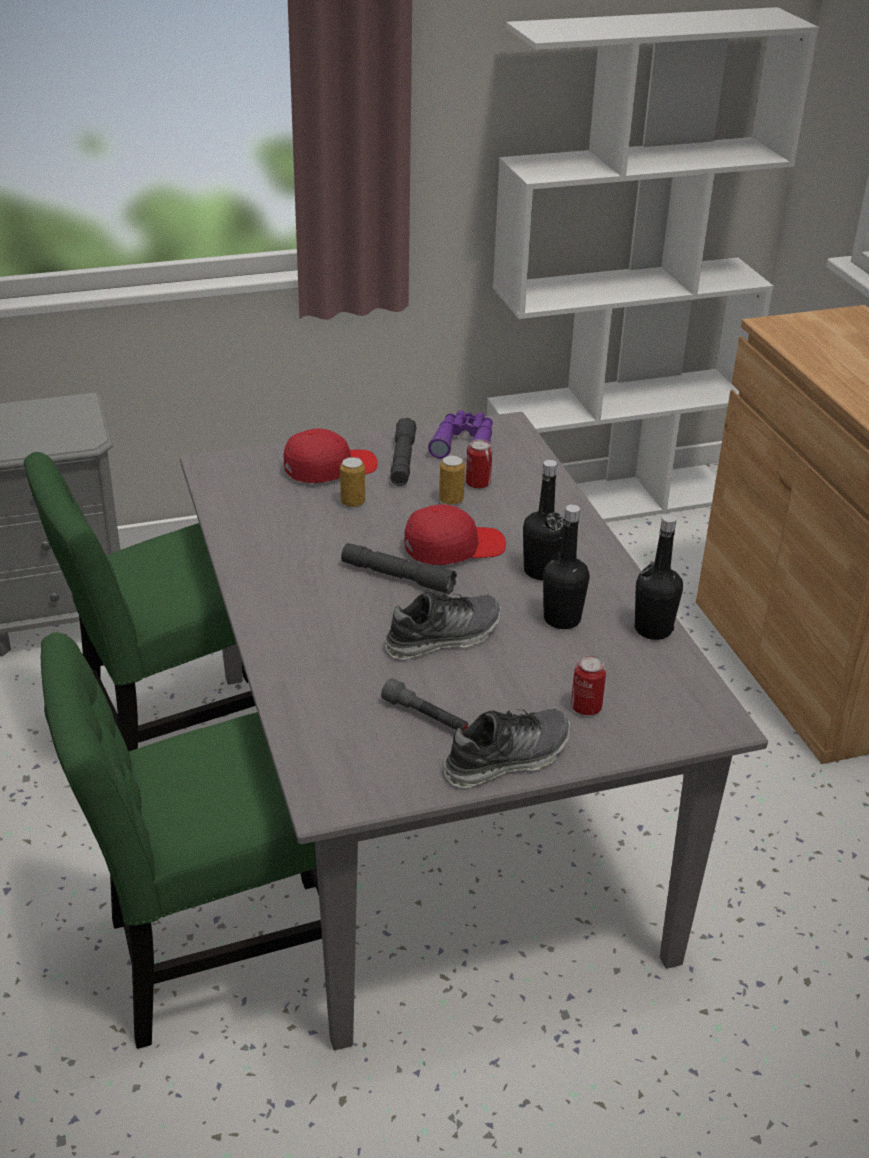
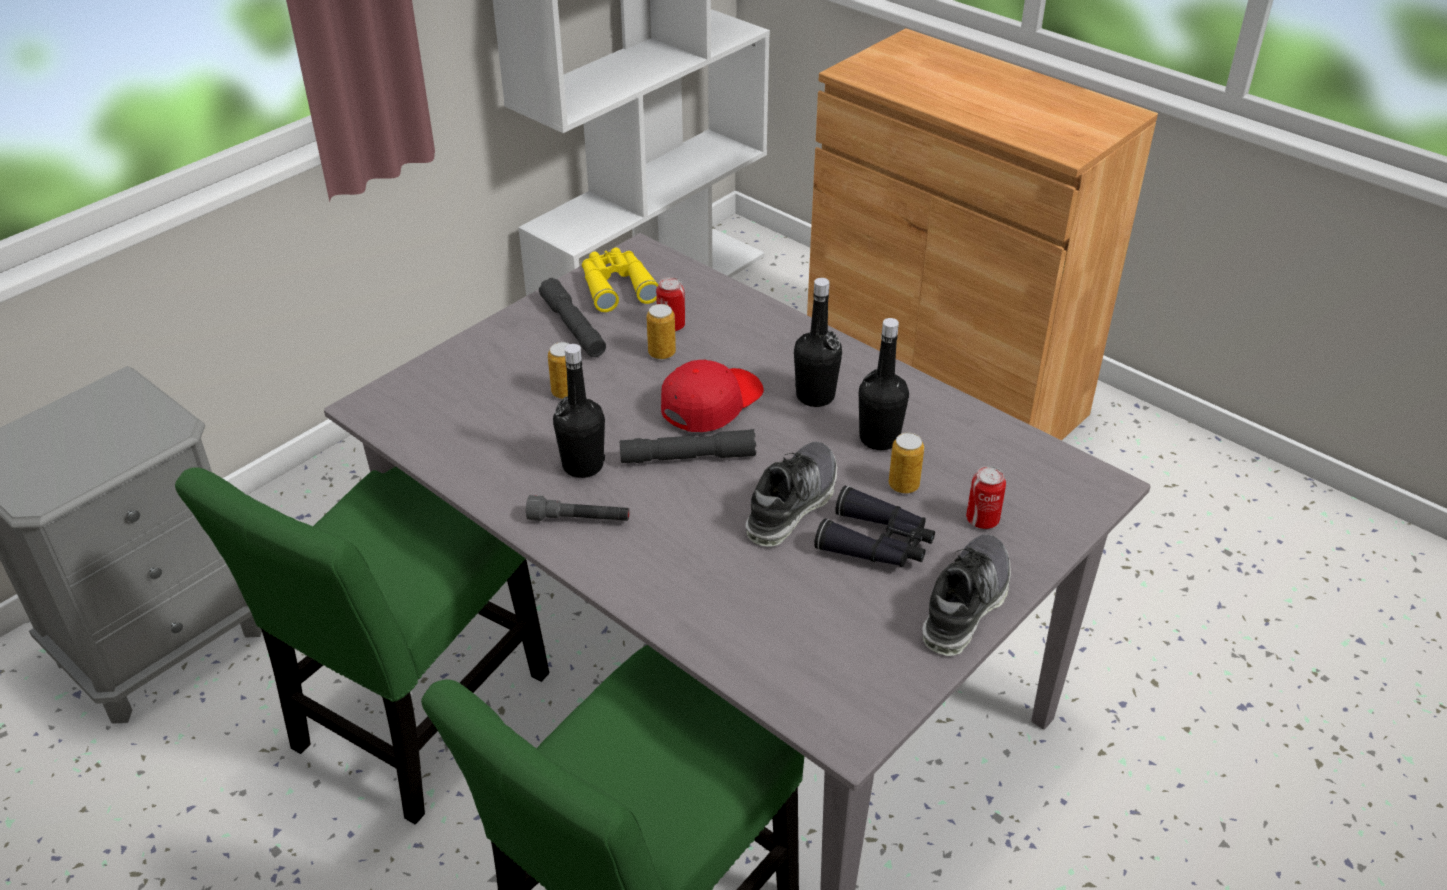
camera: 30 degrees left, 5 degrees up
(329, 468) = (504, 363): red cap -> none
(425, 717) = (854, 596): grey flashlight -> grey flashlight (579, 520)
(464, 443) = (616, 286): purple binoculars -> yellow binoculars
(482, 689) = (877, 543): none -> black binoculars
(546, 659) = (903, 485): none -> can
(653, 629) = (965, 416): black bottle -> black bottle (583, 465)

